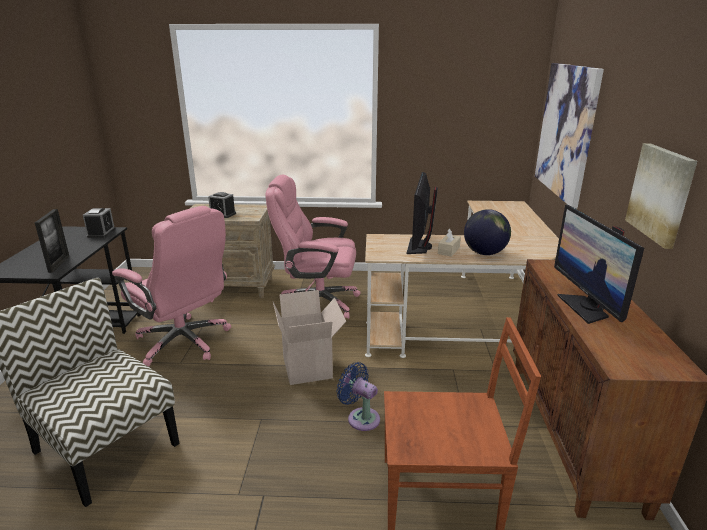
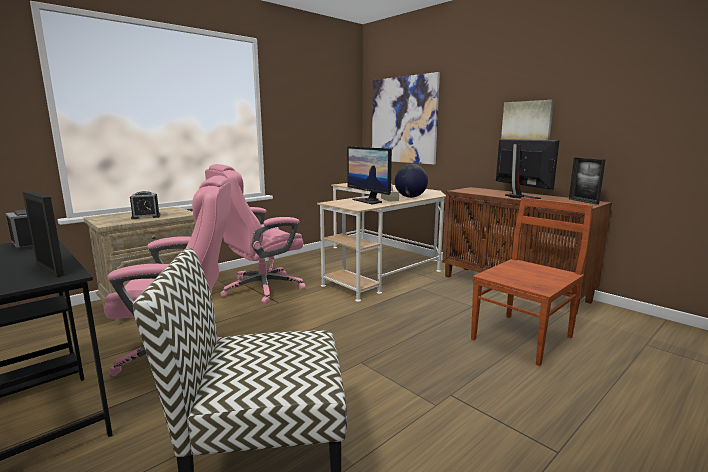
camera: 45 degrees left, 10 degrees down
(309, 367) = (333, 322): cardboard box -> none
(360, 417) = (419, 329): blue fan -> none
(586, 308) = (519, 197): monitor -> monitor turned 150 degrees counterclockwise
(656, 358) = (583, 201): none -> picture frame

